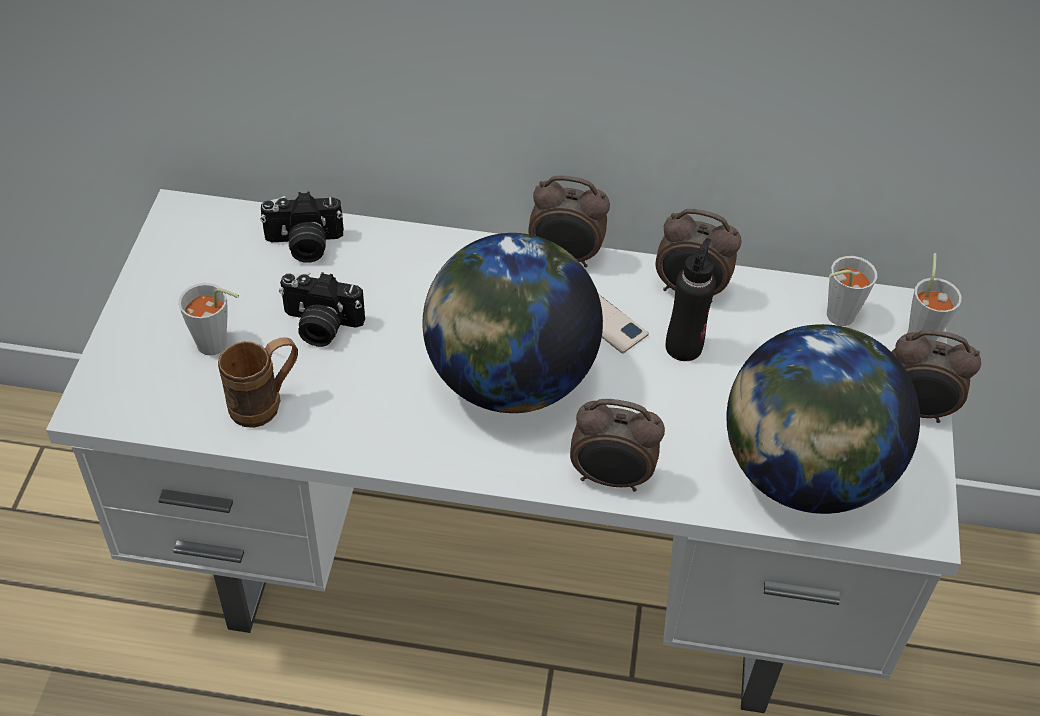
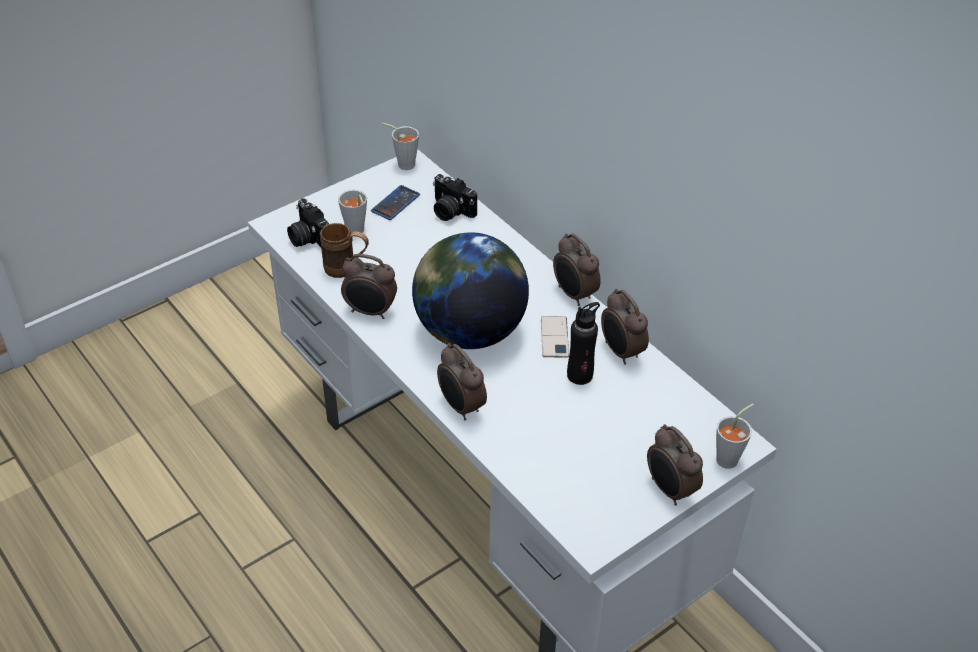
camera: 45 degrees right, 5 degrees down
(223, 277) = (395, 203): none -> phone
(320, 326) = (412, 251): camera -> camera (307, 238)
(364, 438) = (370, 312): none -> alarm clock
(802, 474) = (562, 473): globe -> none
(834, 317) = (687, 416): grey cup -> grey cup (402, 164)

